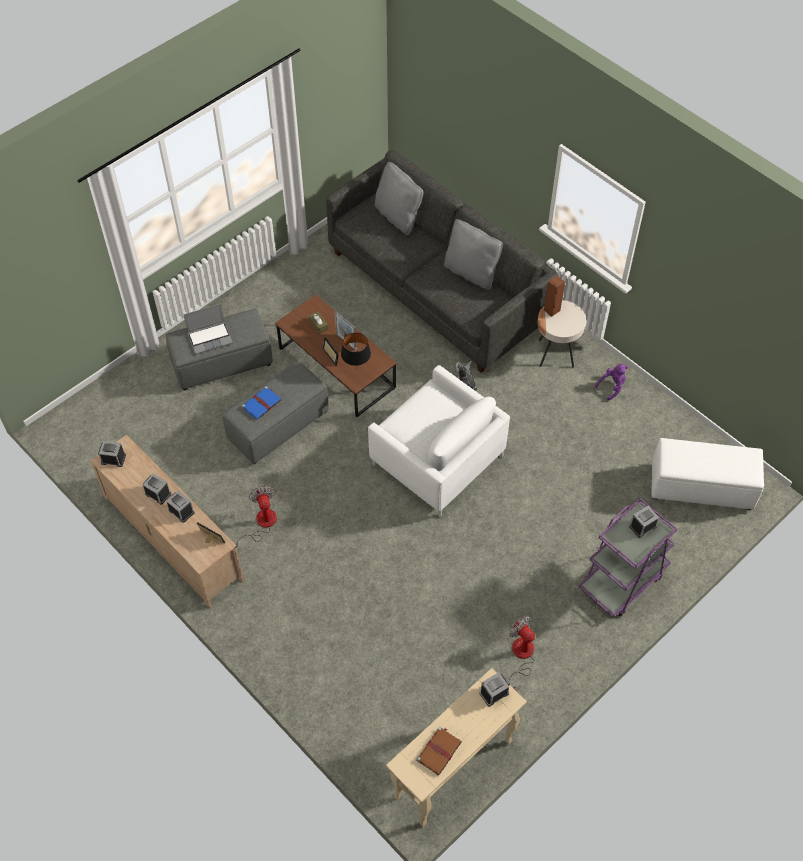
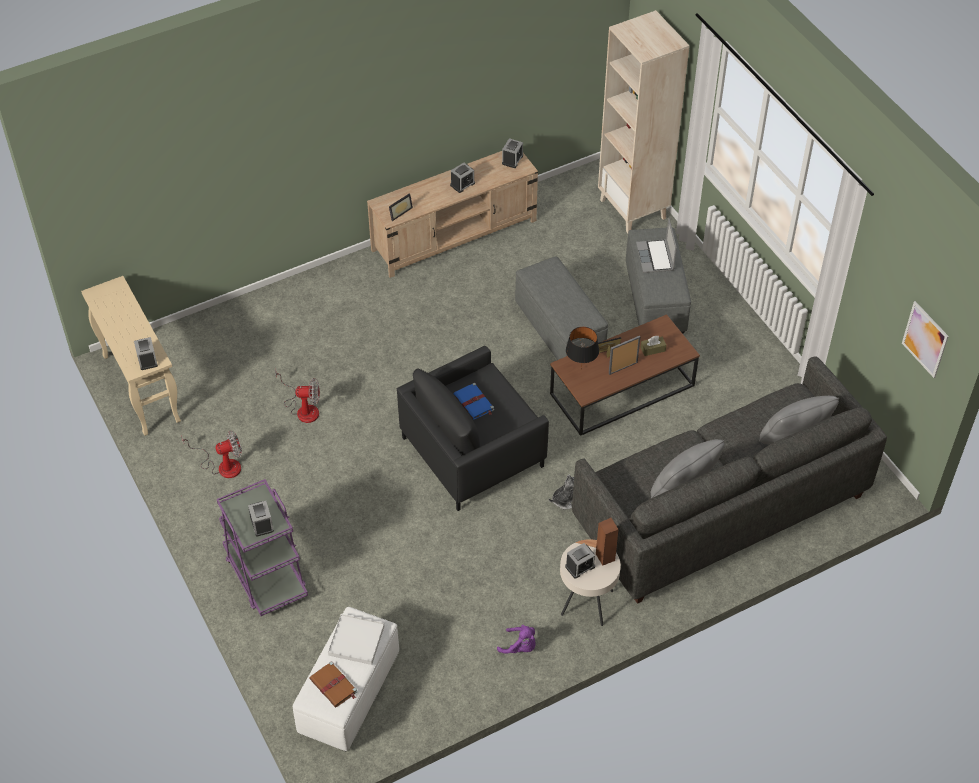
camera: 105 degrees right, 5 degrees down
(109, 398) = (633, 209): none -> beige bookcase
(181, 511) = (437, 197): alarm clock -> alarm clock (580, 566)
(261, 524) = (446, 299): fan -> fan (303, 409)
(262, 403) = (557, 285): blue book -> blue book (474, 403)
(358, 83) = (925, 339): none -> picture
(437, 460) = (472, 451): white armchair -> black armchair
(439, 750) = (116, 311): brown book -> brown book (334, 686)
(612, 387) = (520, 647): purple plush toy -> purple plush toy turned 45 degrees counterclockwise
(689, 458) = (356, 640): none -> white tray

